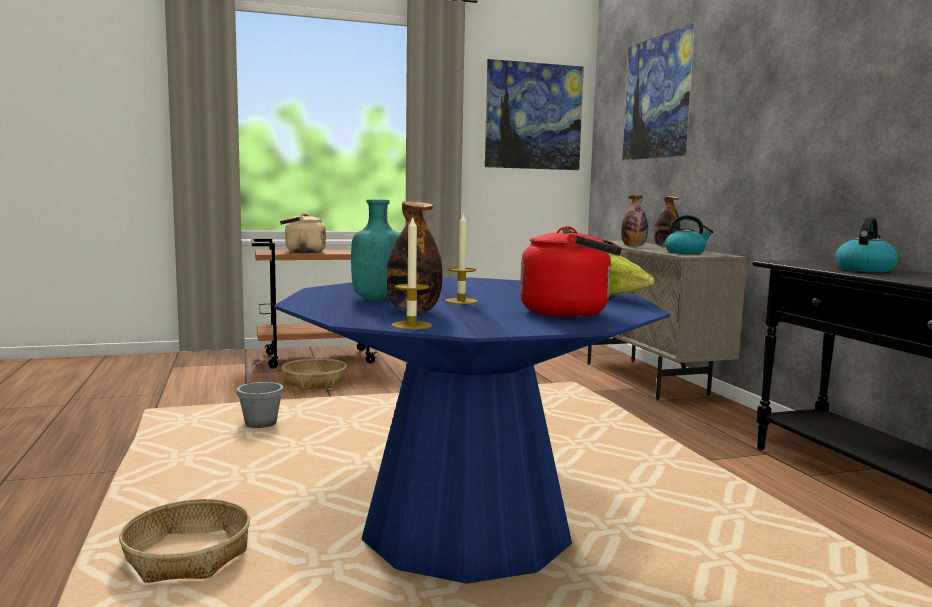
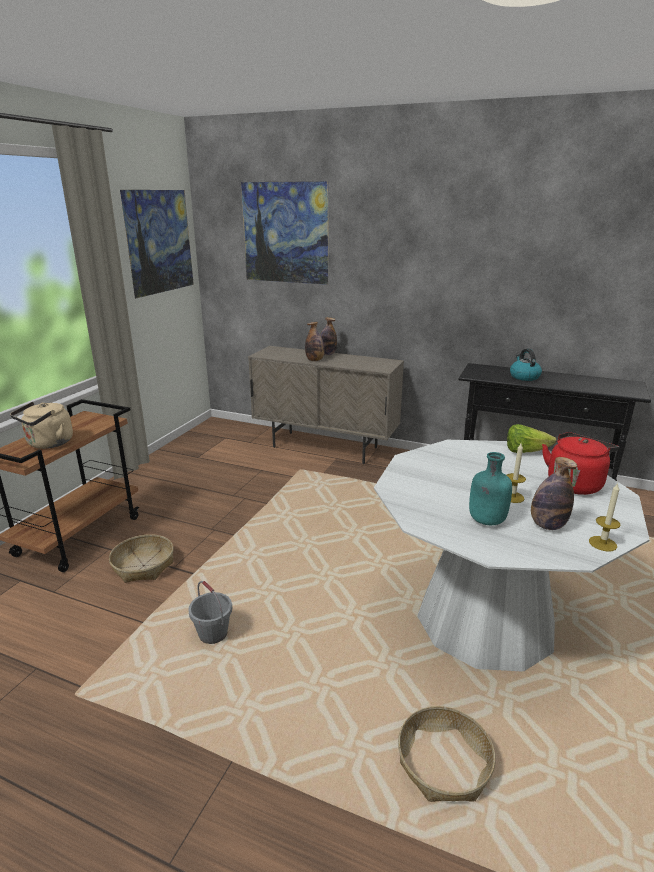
camera: 50 degrees left, 15 degrees up
(466, 527) = (485, 620): blue dining table -> white dining table
(686, 253) = (368, 364): kettle -> none

